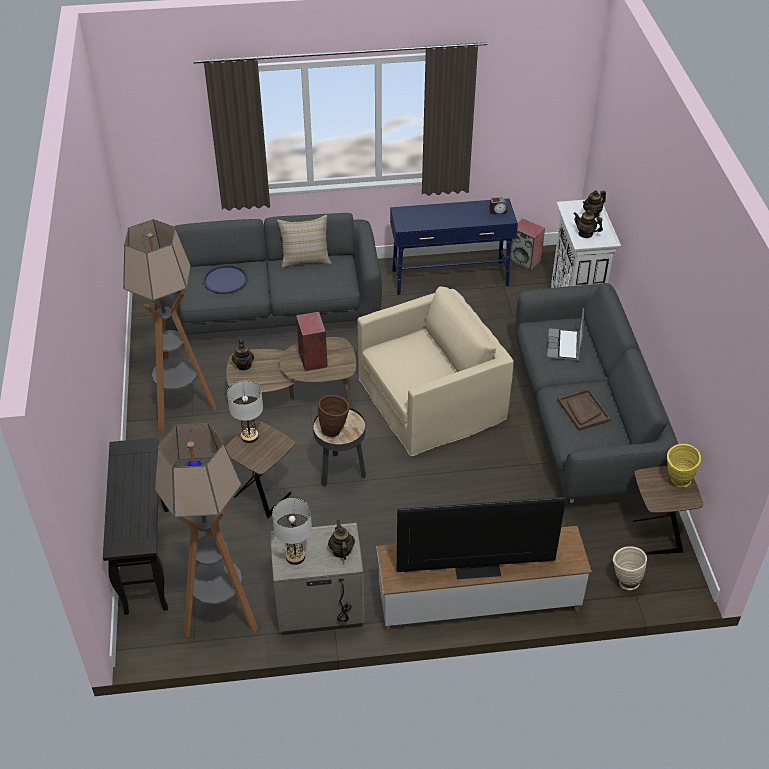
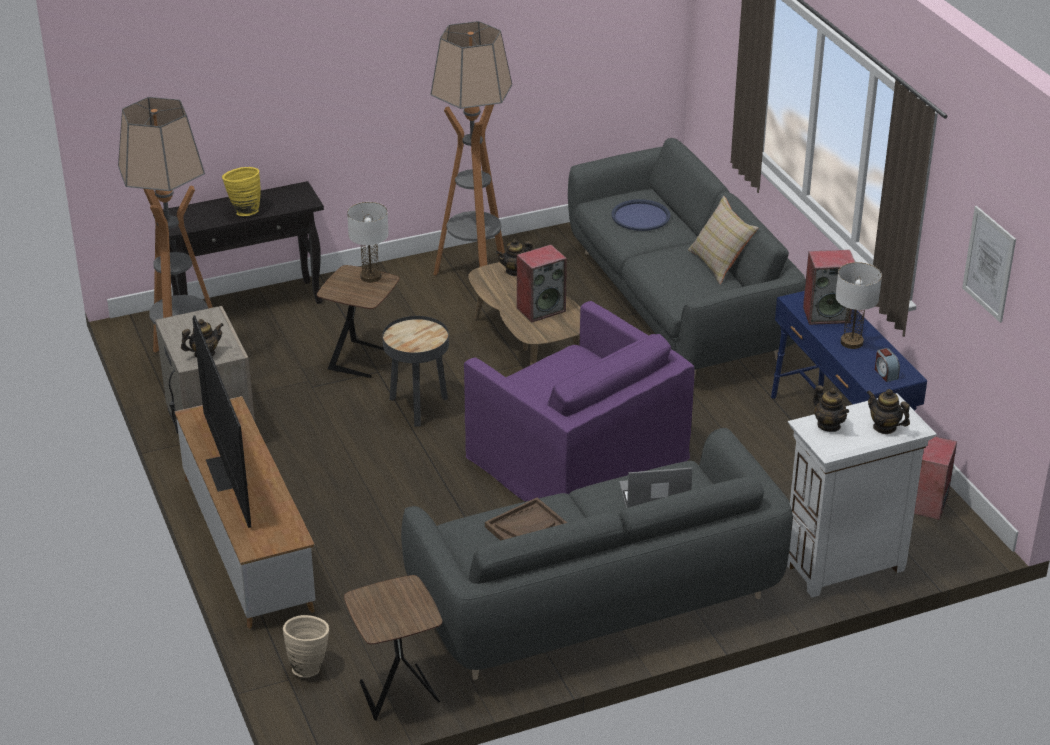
camera: 75 degrees right, 10 degrees down
(295, 556) = (190, 327): table lamp -> table lamp (852, 342)
(334, 429) = (409, 334): brown vase -> none
(425, 217) = (827, 314): none -> speaker
(431, 398) = (577, 457): beige armchair -> purple armchair
(528, 108) = (989, 264): none -> picture
(585, 234) = (828, 425): teapot -> teapot turned 135 degrees clockwise
(677, 482) = (406, 615): yellow vase -> yellow vase (244, 211)

